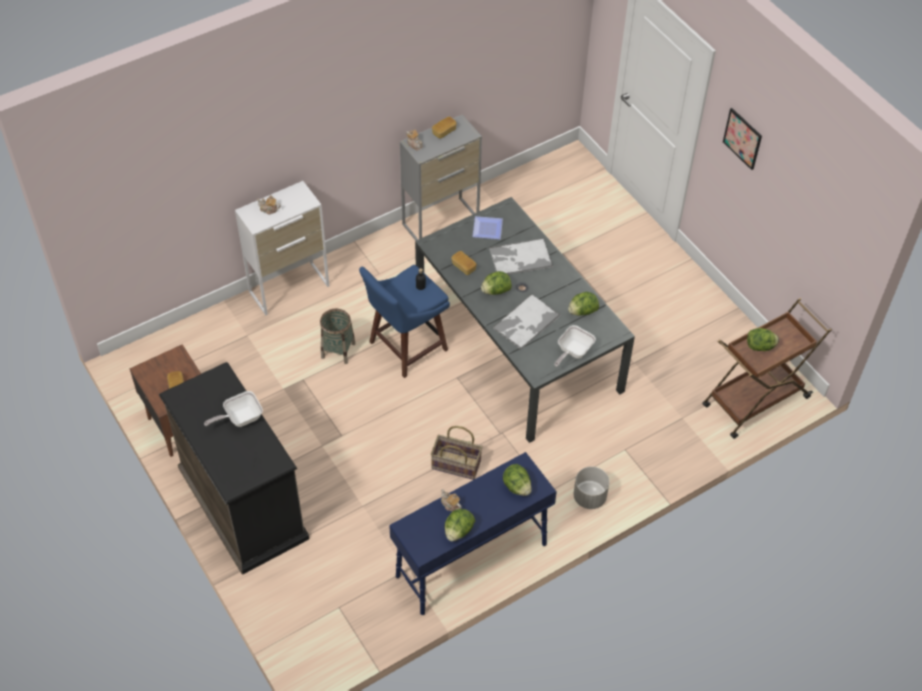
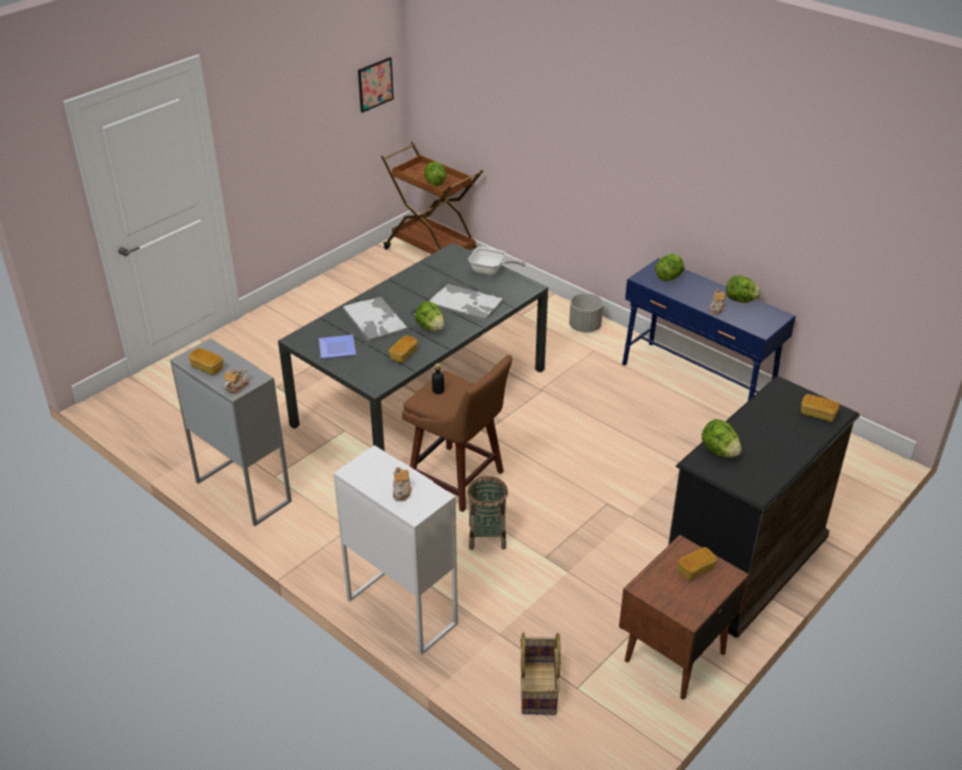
camera: 105 degrees left, 15 degrees down
(235, 471) = (818, 414): none -> bread
(240, 418) = (749, 429): frying pan -> none
(405, 347) = (459, 480): blue stool -> brown stool
(455, 465) = (597, 412): basket -> basket (539, 688)
(582, 311) = (435, 272): lettuce -> lettuce (719, 451)
(742, 138) = (263, 103): picture -> picture (375, 84)

